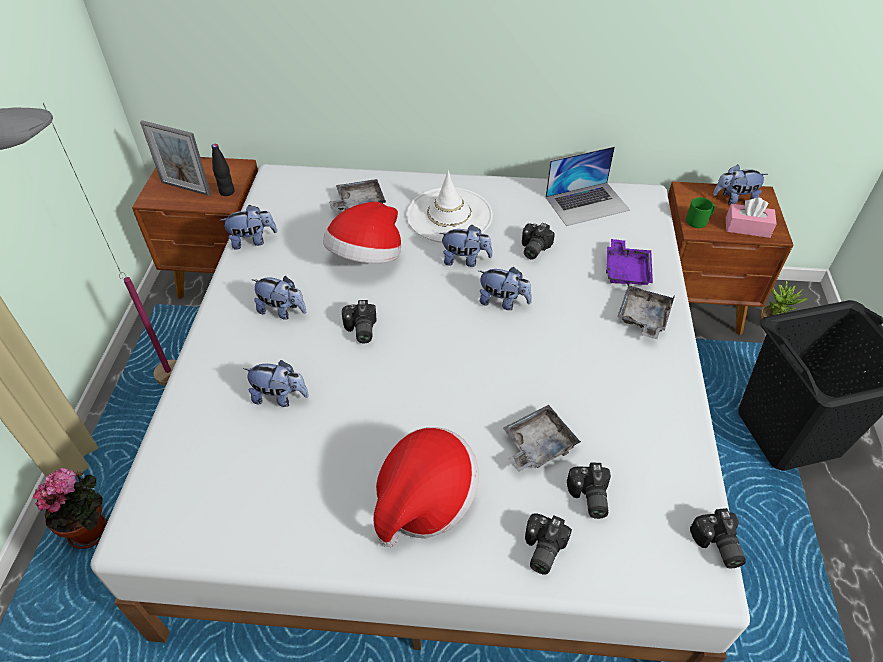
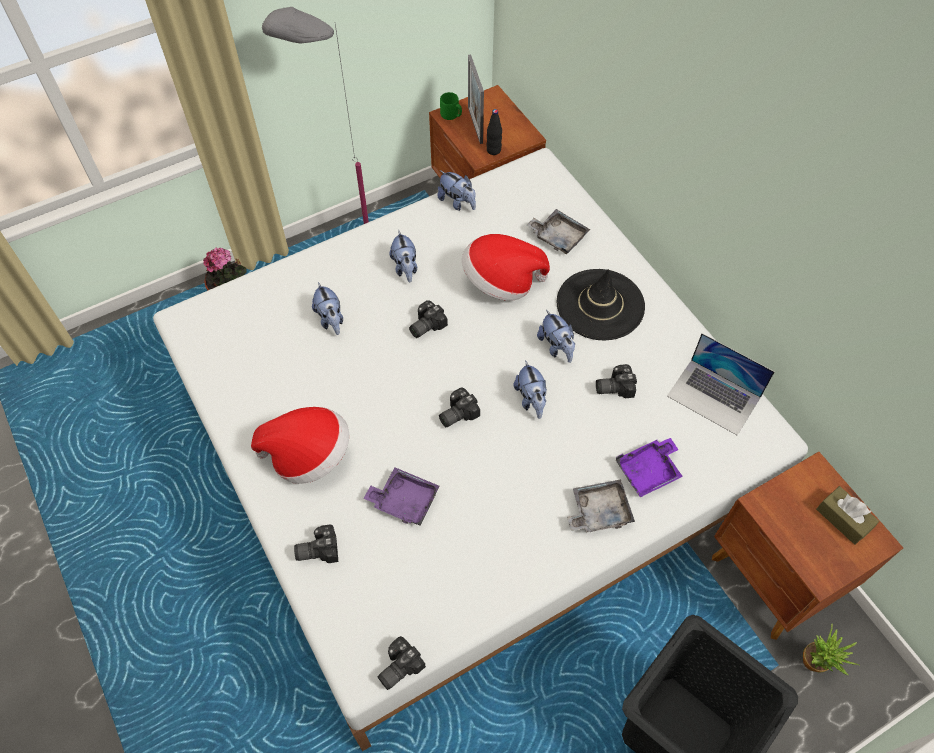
camera: 55 degrees right, 10 degrees up
(449, 215) = (600, 305): white hat -> black hat
(537, 445) = (404, 500): grey tray -> purple tray
(588, 497) = (381, 558): camera -> camera (456, 413)
(698, 221) = (776, 500): green mug -> green mug (451, 115)
(734, 199) = (843, 519): plush toy -> brown tissue box
(747, 227) = (807, 548): pink tissue box -> none

